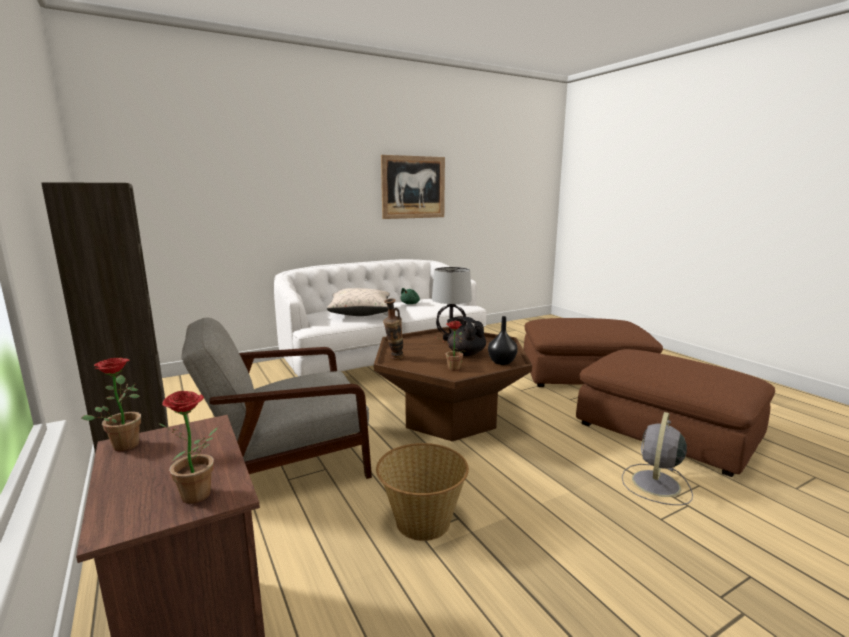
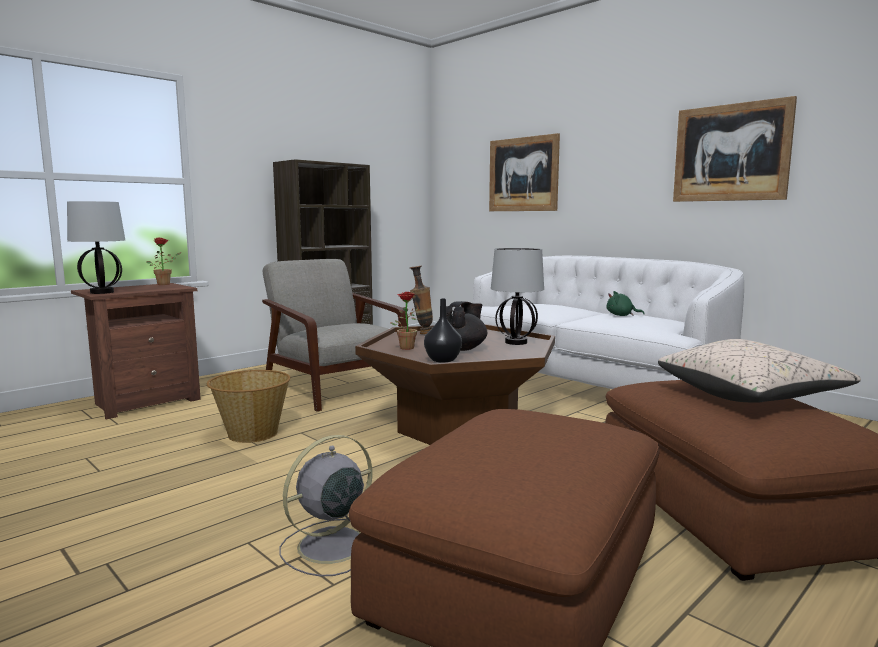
camera: 75 degrees right, 5 degrees down
(200, 497) = (101, 292): potted plant -> table lamp
(238, 193) = (523, 174): none -> picture
(360, 313) = (550, 309): beige pillow -> beige pillow (750, 396)
(655, 484) = (329, 546): grey fan -> grey fan turned 60 degrees counterclockwise

